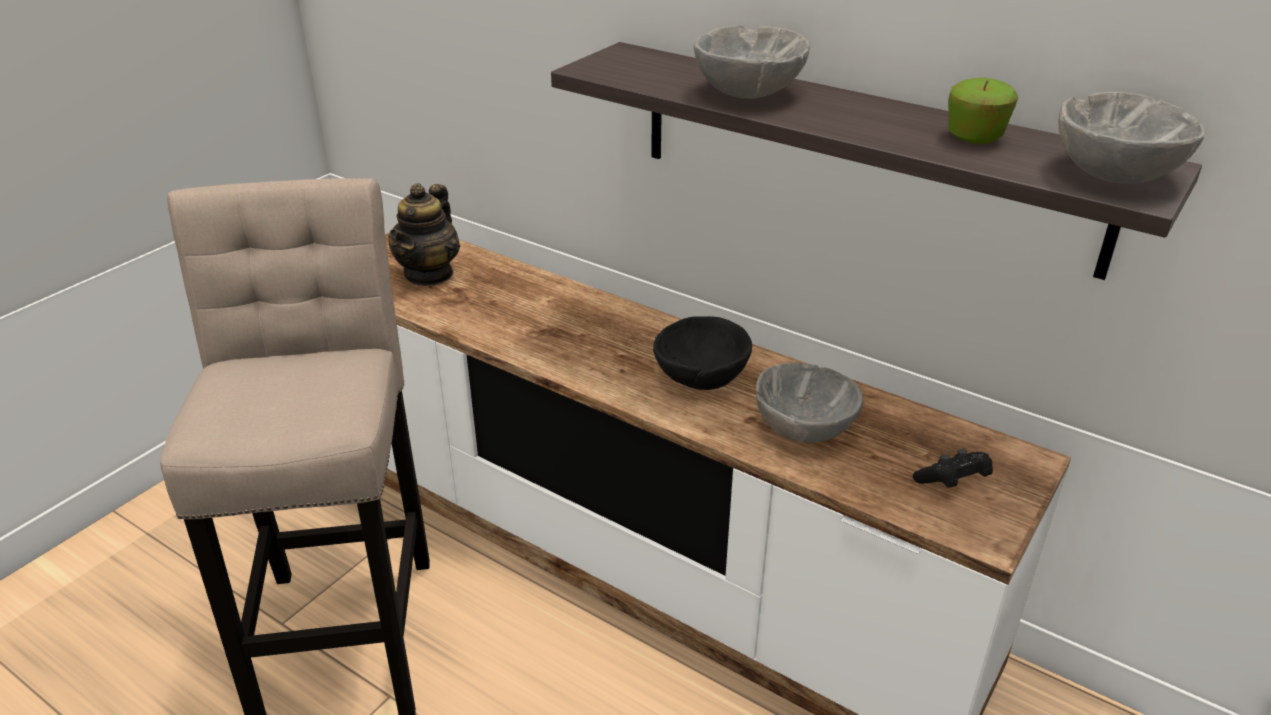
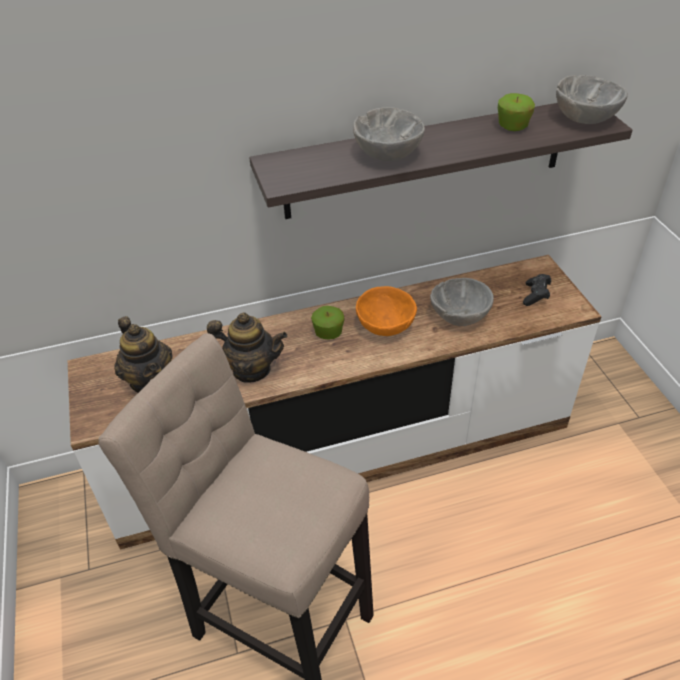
camera: 50 degrees left, 10 degrees up
(513, 322) = (251, 369): none -> teapot
(634, 344) = (328, 333): none -> apple
(701, 380) = (386, 327): black bowl -> orange bowl

